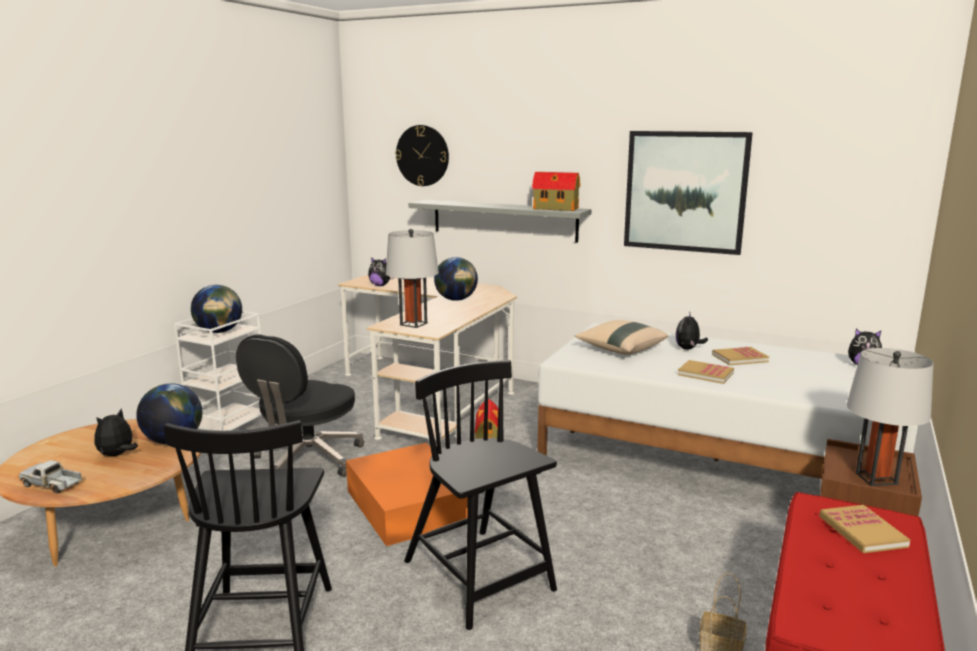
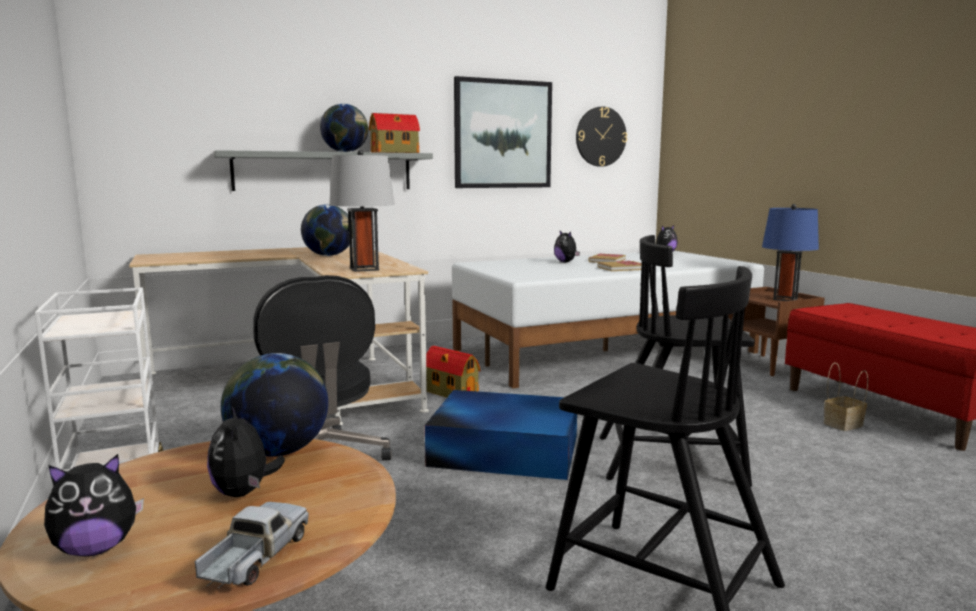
camera: 50 degrees left, 5 degrees down
(53, 484) = (255, 558): toy truck -> toy truck turned 135 degrees clockwise
(219, 332) = (97, 321): globe -> globe (345, 152)
(380, 285) = (195, 259): plush toy -> plush toy (96, 549)
(408, 504) = (503, 449): orange storage box -> blue storage box
(422, 155) = (206, 95): wall clock -> wall clock (600, 136)
(620, 349) = (532, 269): beige pillow -> none
(862, 531) = (858, 312): book -> none
(876, 478) = (785, 299): grey table lamp -> blue table lamp

